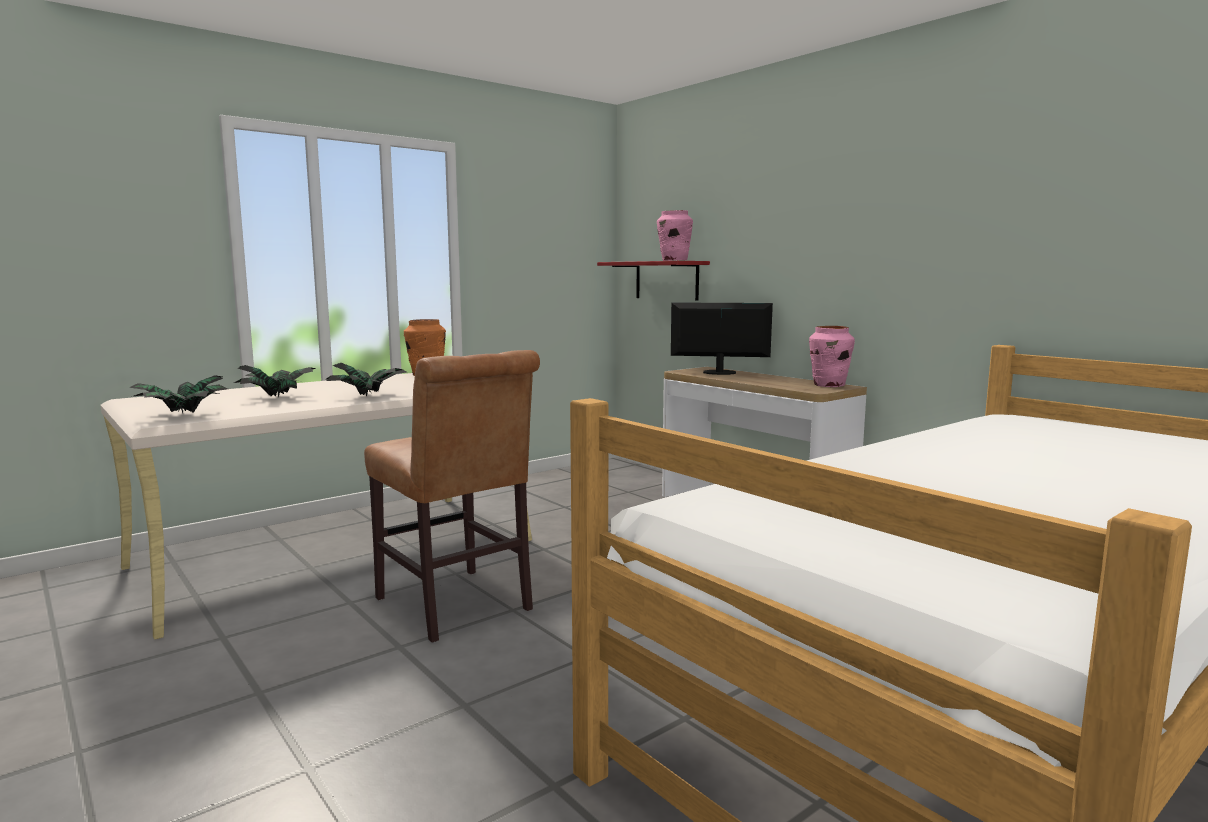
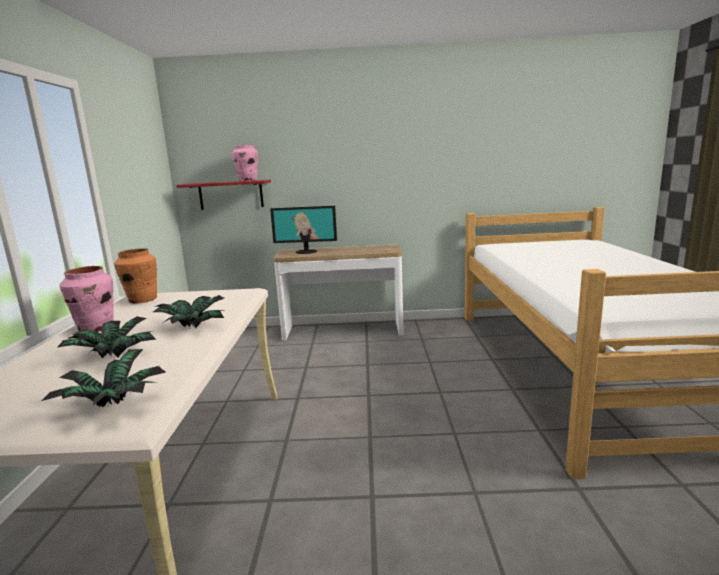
camera: 50 degrees left, 5 degrees up
(457, 607) = (341, 455): brown chair -> none
(719, 372) = (306, 251): monitor -> monitor turned 135 degrees counterclockwise
(829, 385) = (383, 247): pink vase -> pink vase (96, 328)

